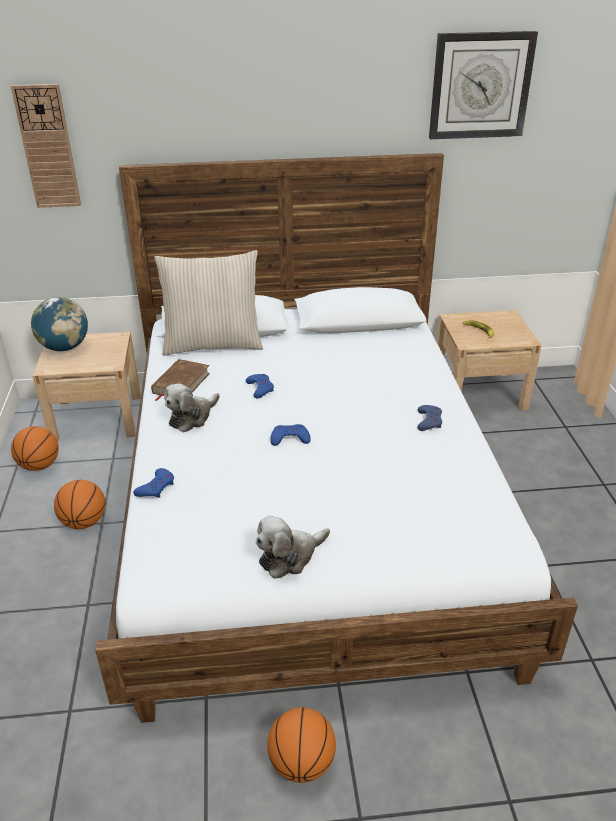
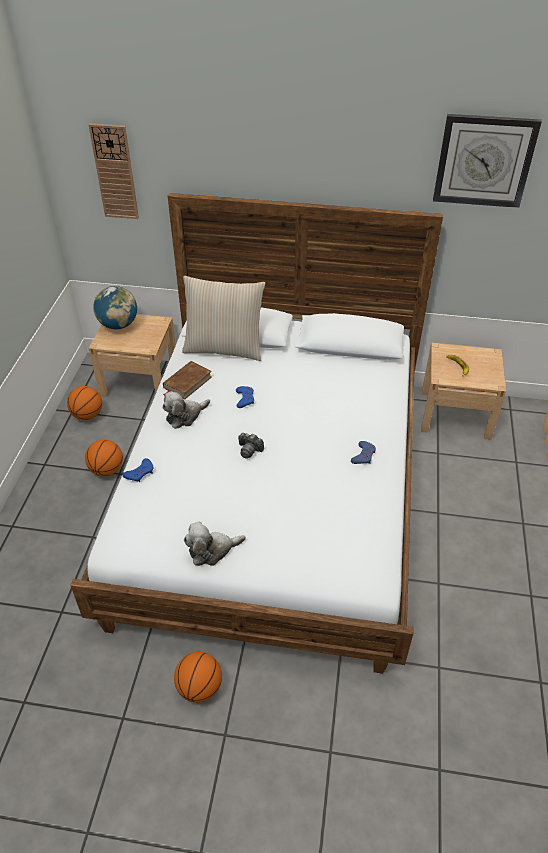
camera: 15 degrees right, 10 degrees up
(289, 438) = (249, 450): blue game controller -> camera

